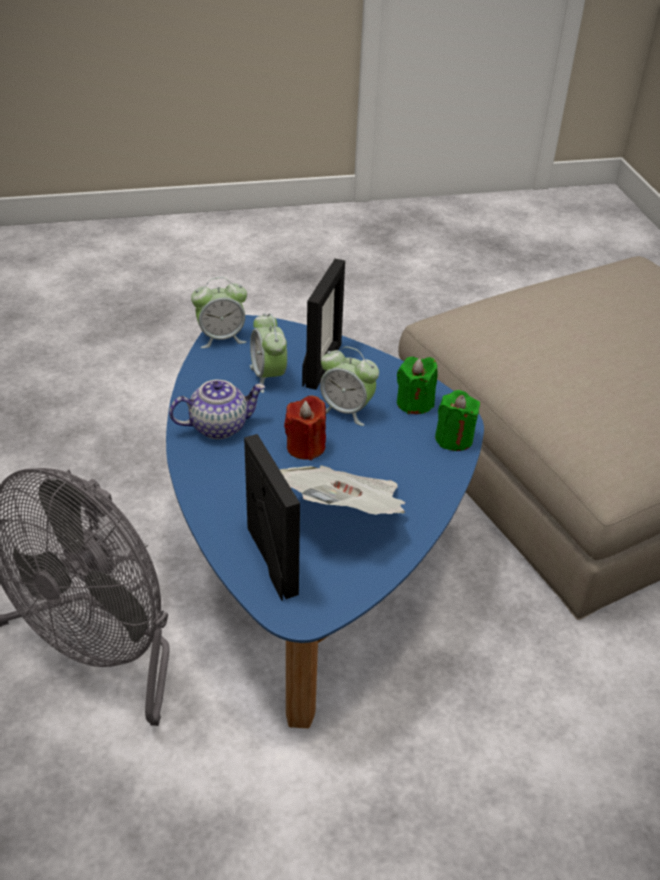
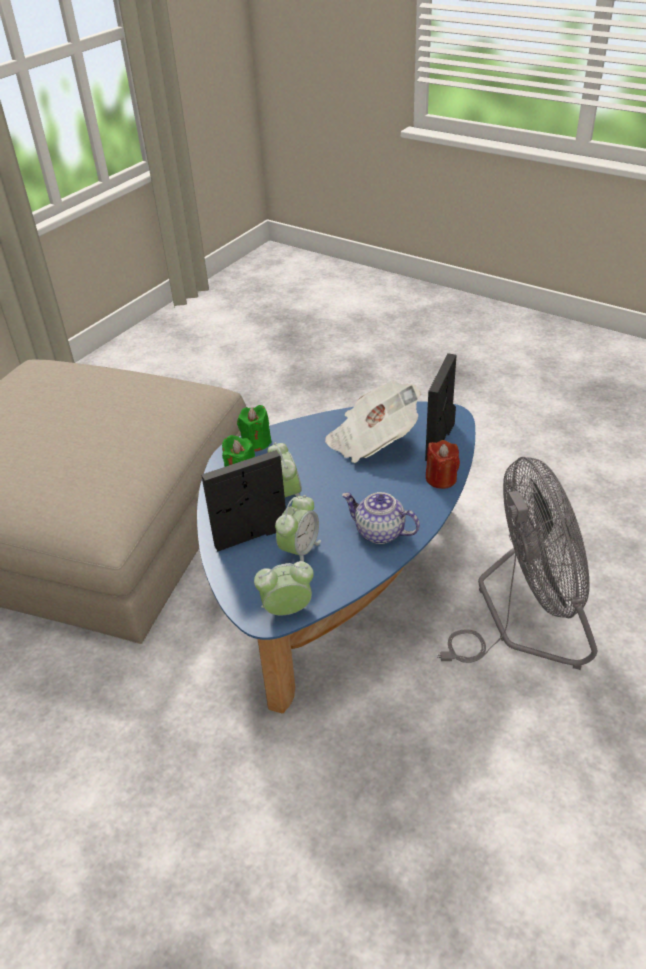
camera: 130 degrees left, 0 degrees up
(221, 338) = (287, 610): alarm clock -> alarm clock turned 45 degrees counterclockwise
(305, 447) = (343, 487): red candle -> red candle (441, 478)

